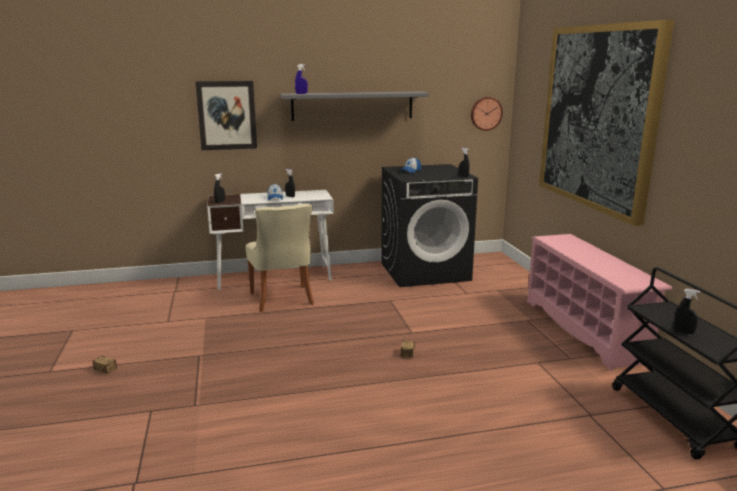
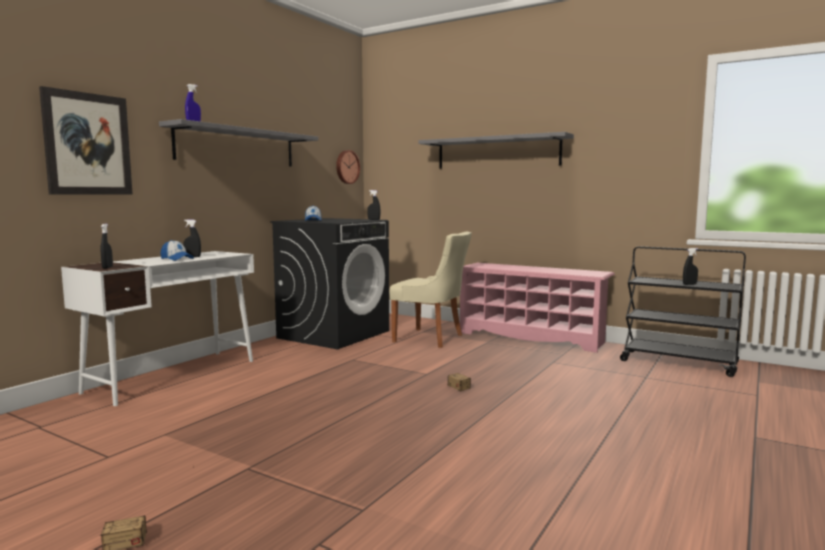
camera: 45 degrees left, 10 degrees down
(282, 299) = (234, 390): beige chair -> beige chair (431, 338)
(598, 117) = (497, 152): picture -> grey shelf

